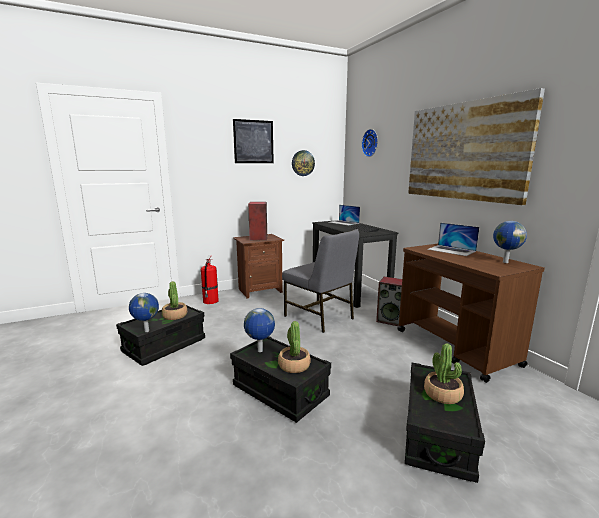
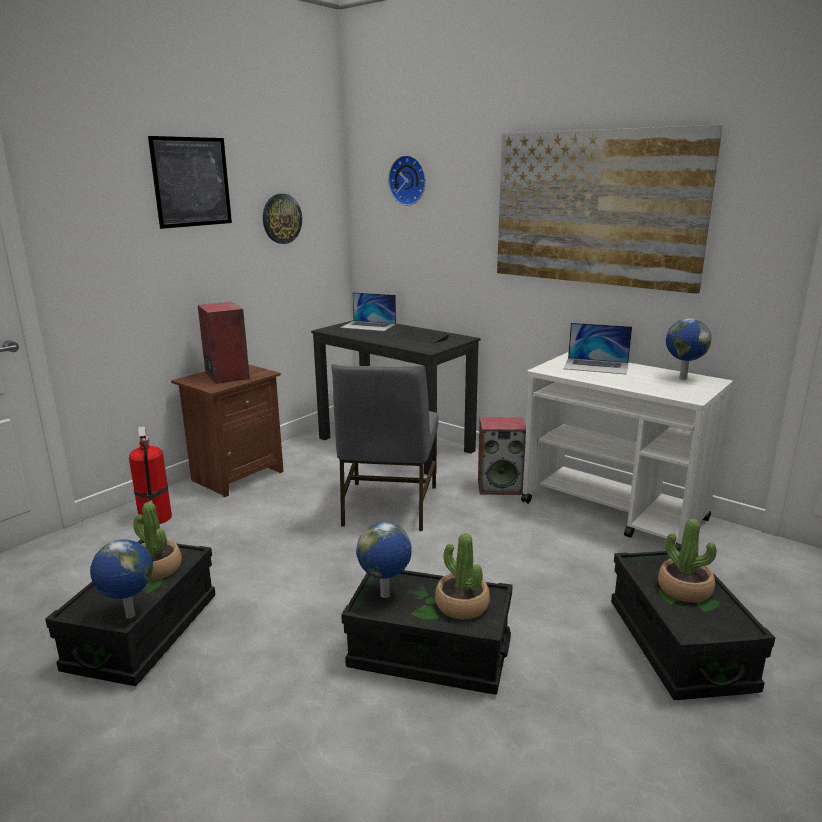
camera: 25 degrees left, 5 degrees up
(320, 317) = (388, 506): grey chair -> grey chair turned 75 degrees clockwise
(456, 348) = (614, 511): brown cart -> white cart

